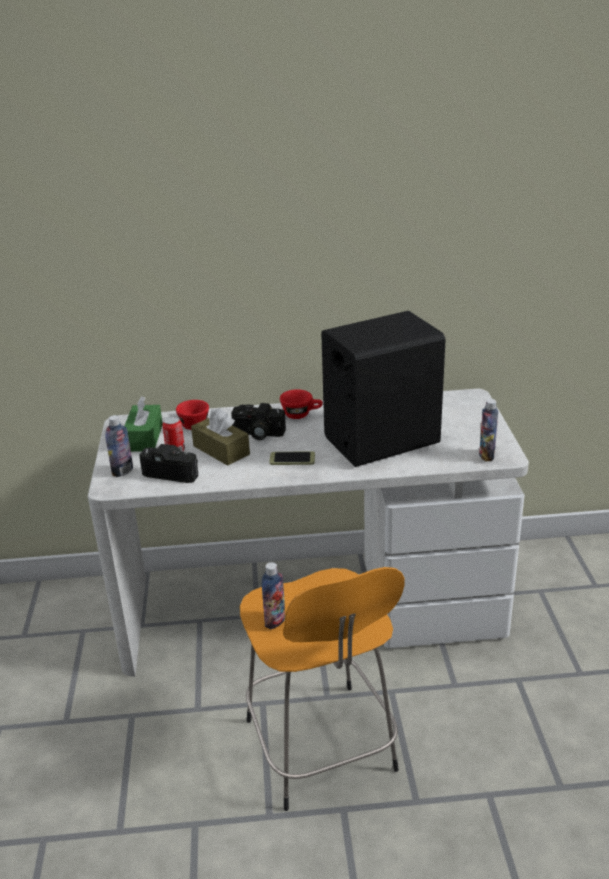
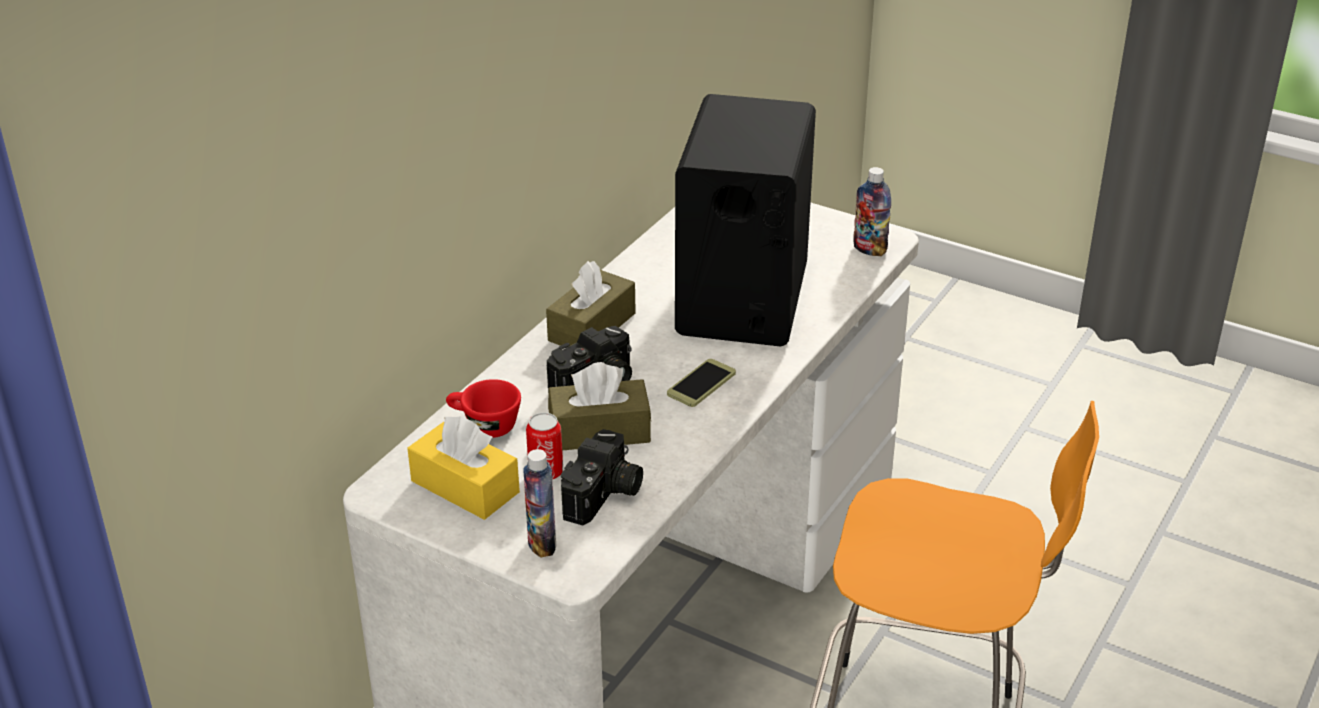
camera: 55 degrees left, 5 degrees up
(144, 437) = (465, 486): green tissue box -> yellow tissue box
(173, 471) = (604, 496): camera -> camera turned 150 degrees clockwise
(275, 621) = (919, 585): bottle -> none
(301, 414) = (592, 327): red cup -> brown tissue box

